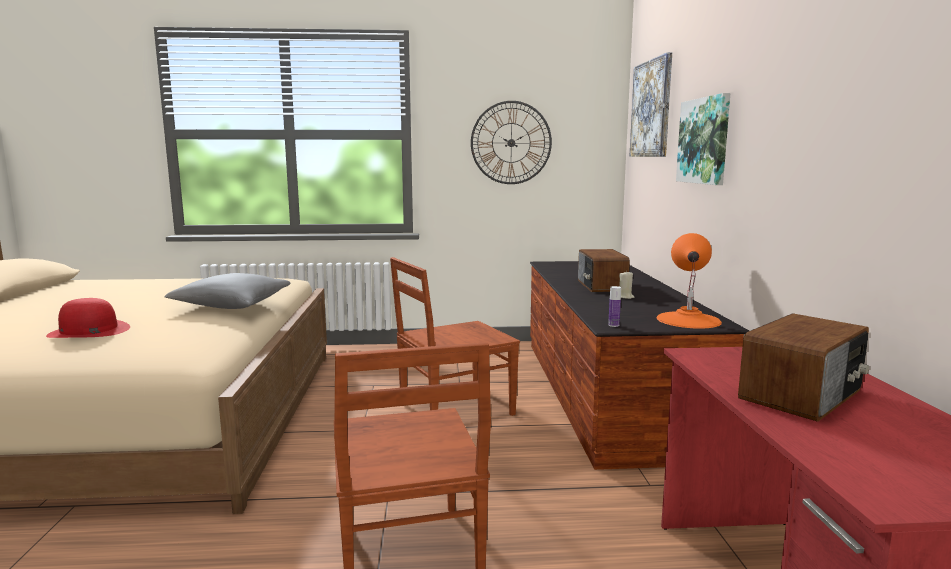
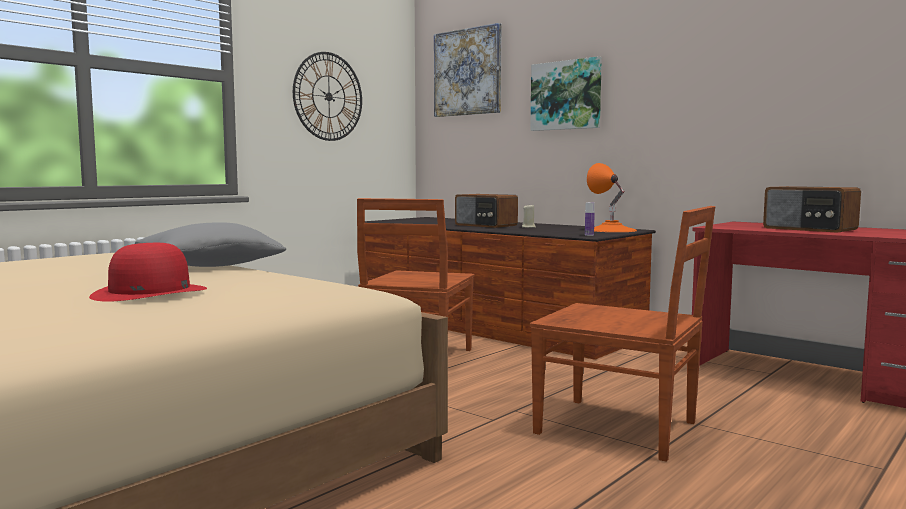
camera: 45 degrees left, 5 degrees down
(803, 395) = (809, 229): radio -> radio turned 135 degrees clockwise

